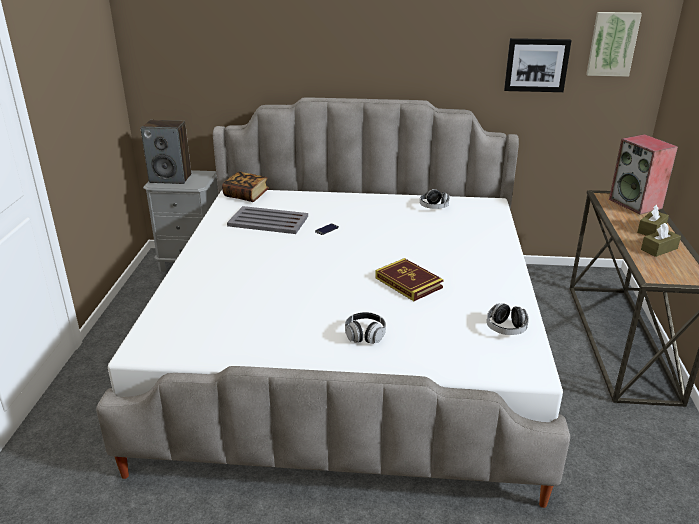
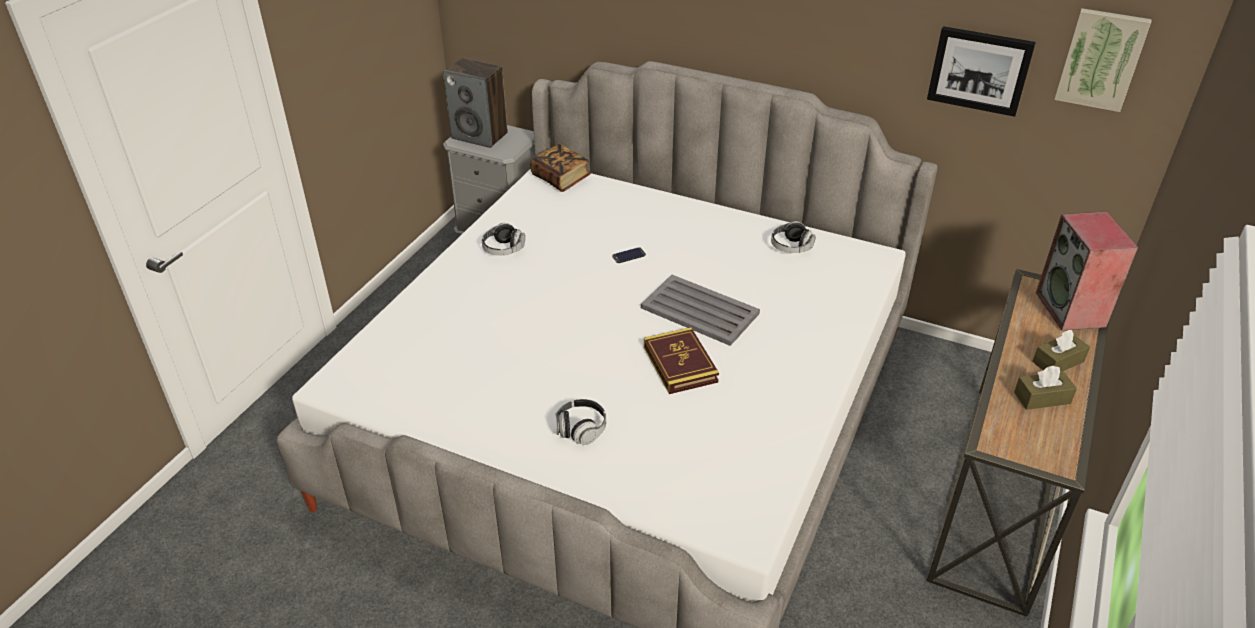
camera: 20 degrees right, 10 degrees up
(269, 221) = (565, 227): grey tray -> grey tray (700, 311)
(506, 329) = (757, 465): headphones -> headphones (503, 249)

